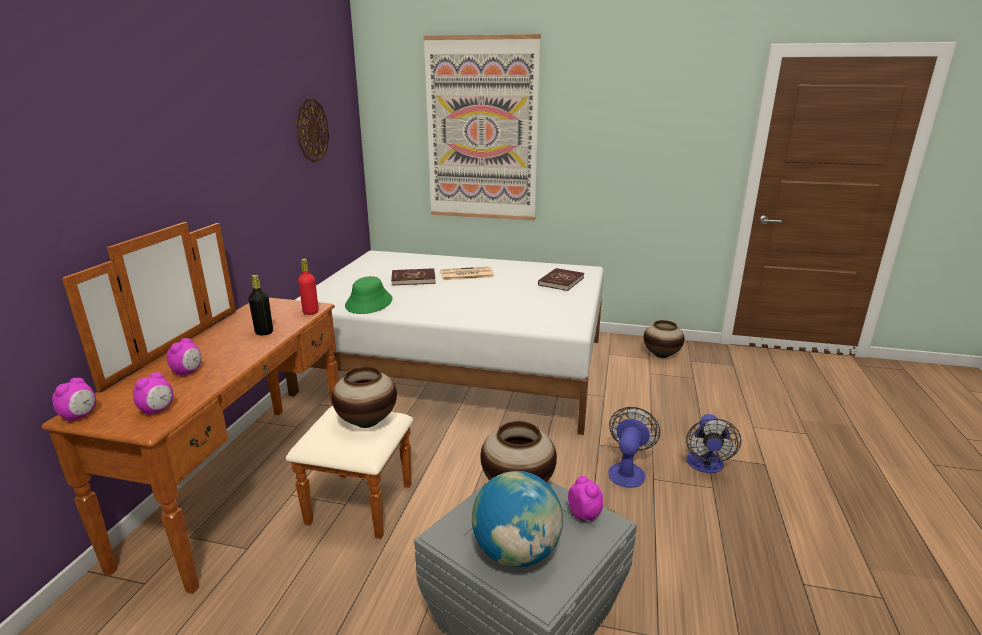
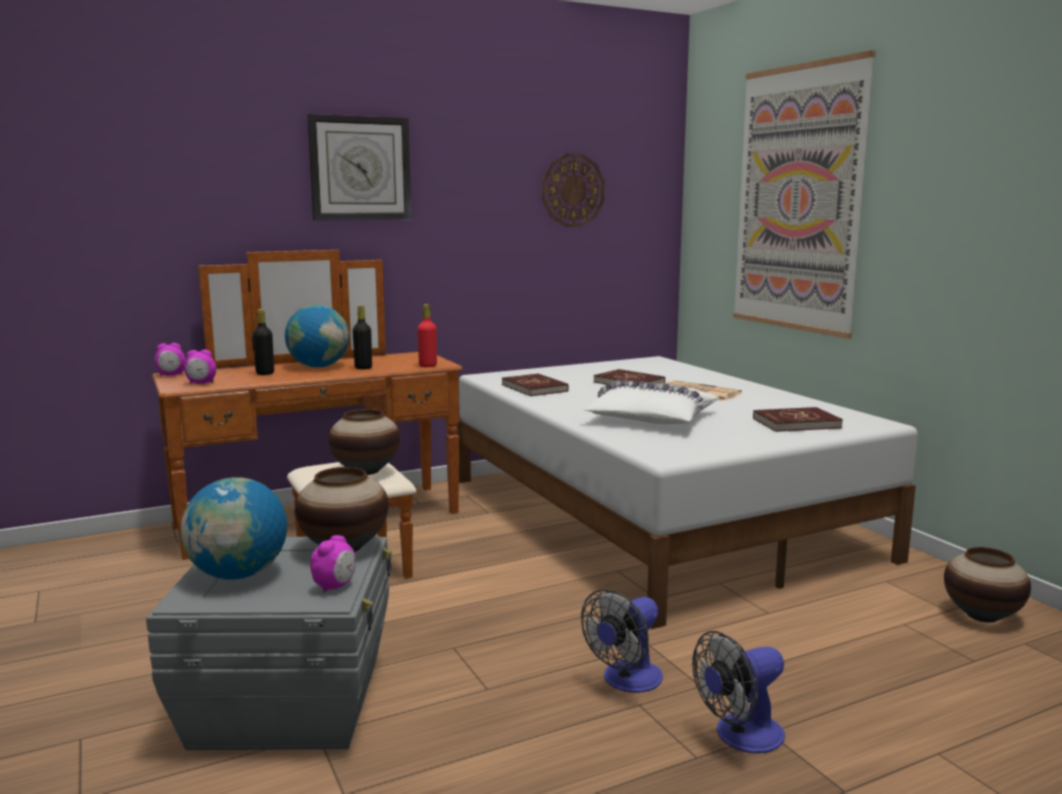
camera: 50 degrees right, 10 degrees down
(177, 131) = (360, 168): none -> wall clock
(188, 372) = (265, 373): alarm clock -> black bottle
(217, 345) = (319, 366): none -> globe
(369, 303) = (534, 388): green hat -> red book
(495, 303) = (650, 418): none -> white pillow
(627, 470) = (626, 681): fan -> fan turned 150 degrees clockwise

